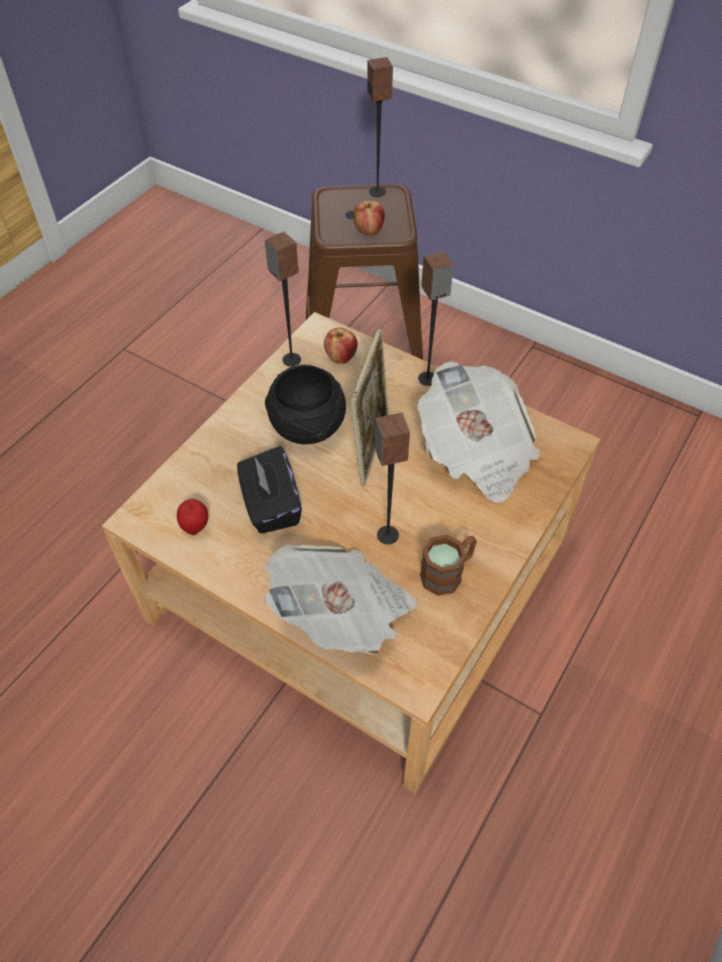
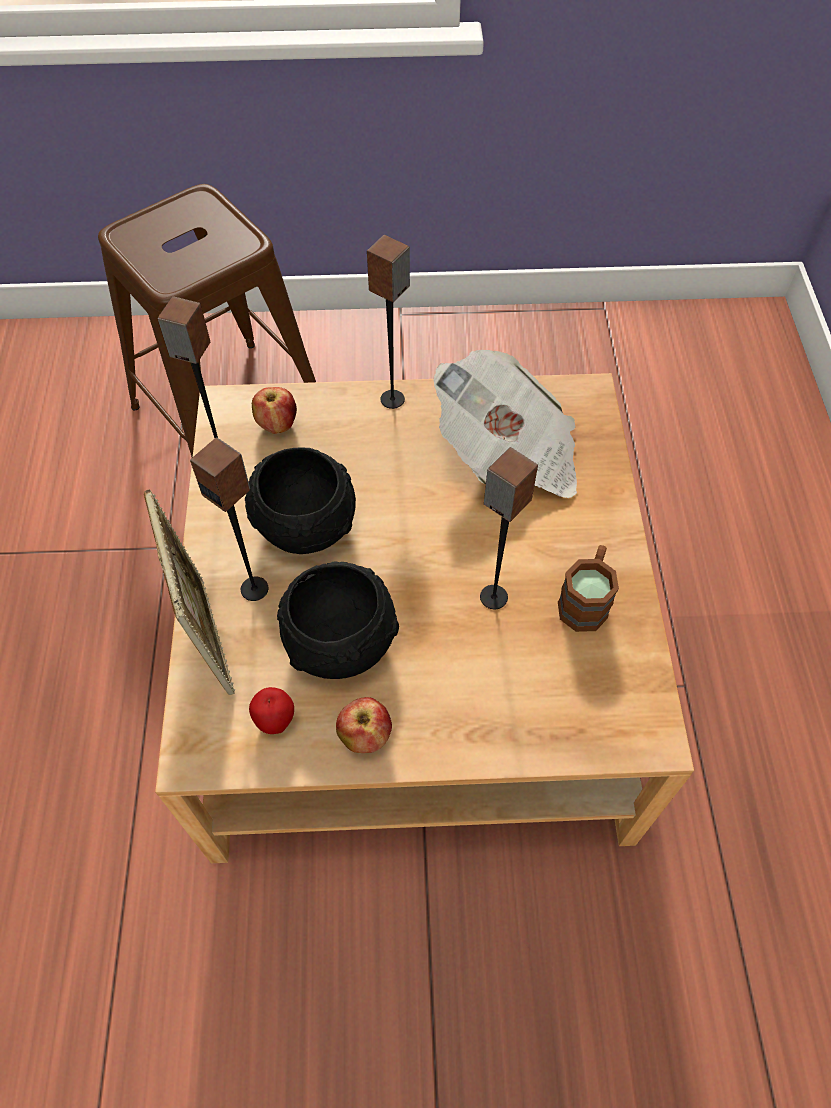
camera: 35 degrees left, 5 degrees up
(271, 506) = (341, 641): black tissue box -> black bowl
(343, 614) = (520, 713): newspaper -> none
(368, 231) = (209, 256): apple -> apple (365, 736)
(370, 446) = (395, 509): picture frame -> picture frame (208, 636)
(377, 192) = (180, 204): speaker -> speaker (255, 588)

